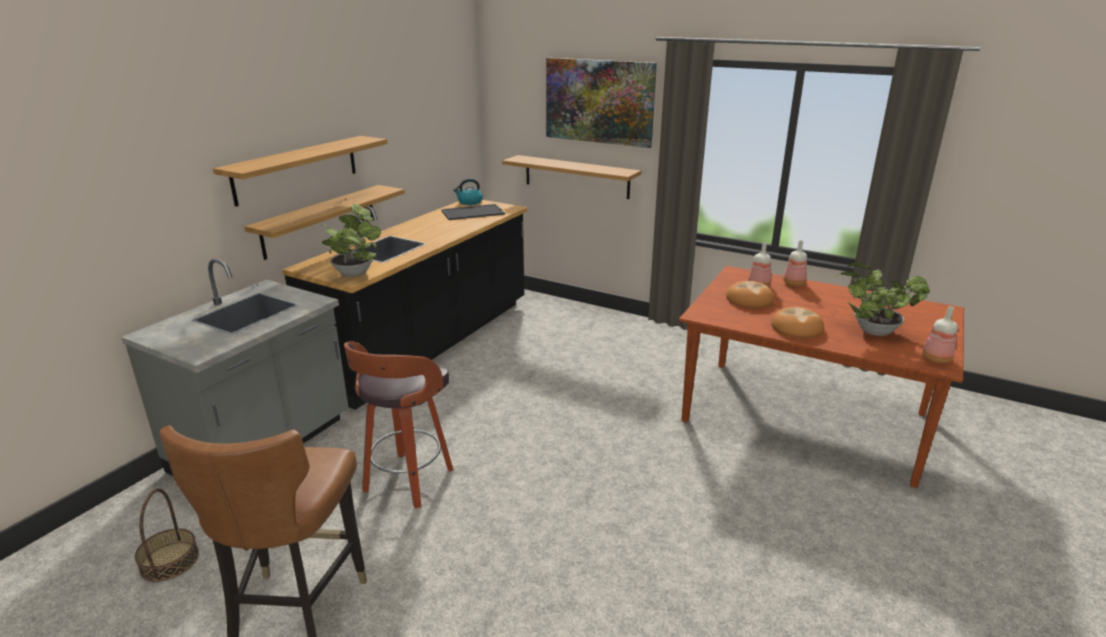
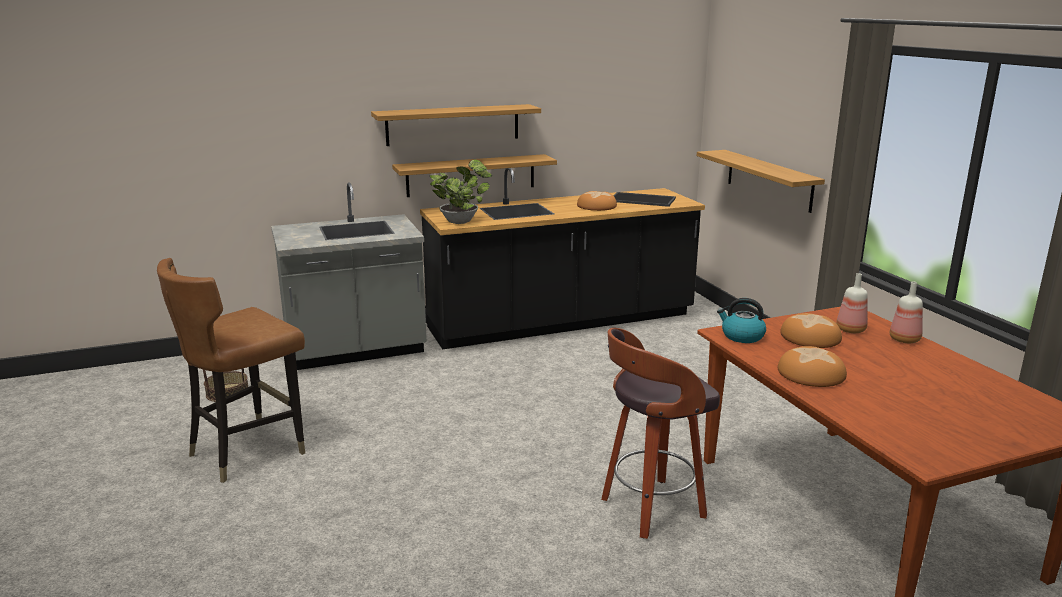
camera: 40 degrees right, 5 degrees down
(407, 482) = (410, 408): stool -> stool (650, 509)
(448, 227) = (596, 206): none -> bread
(469, 202) = (656, 192): kettle -> kettle (741, 336)
(599, 101) = (795, 93): picture -> none
(871, 331) = (904, 404): potted plant -> none
(935, 359) = (932, 453): bottle -> none

